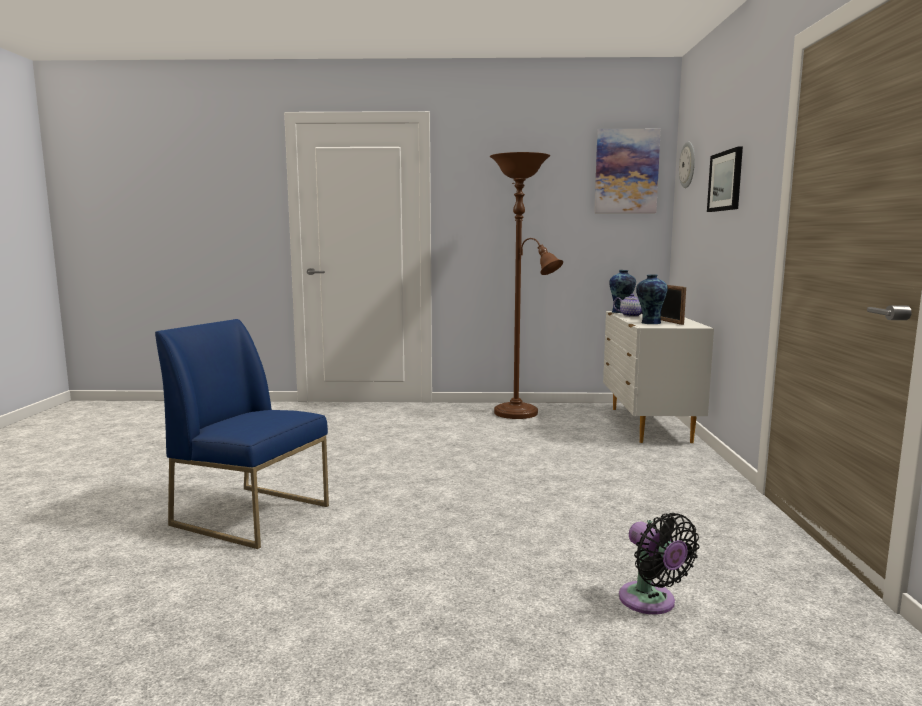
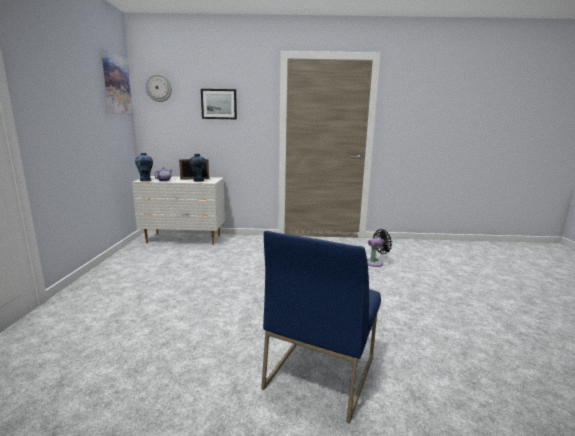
camera: 90 degrees left, 5 degrees up
(520, 414) = (130, 267): brown floor lamp -> none

